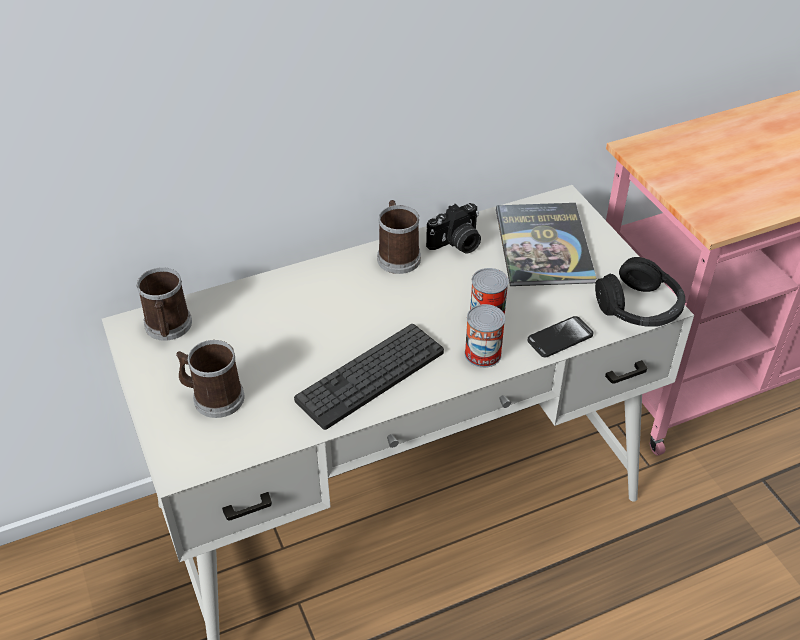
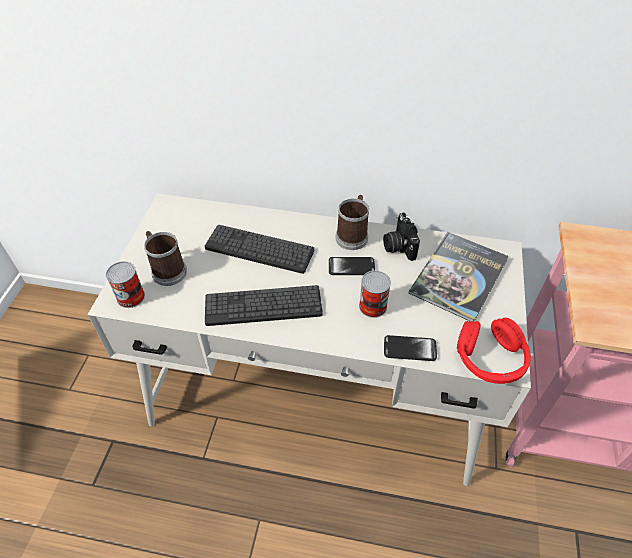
camera: 35 degrees right, 5 degrees up
(168, 327) = (183, 215): mug -> none
(305, 320) = (259, 249): none -> keyboard
(427, 289) = (351, 267): none -> phone
(456, 244) = (398, 246): camera -> camera turned 75 degrees clockwise
(483, 354) = (346, 331): can -> can (130, 297)
(639, 308) = (490, 359): black headphones -> red headphones

